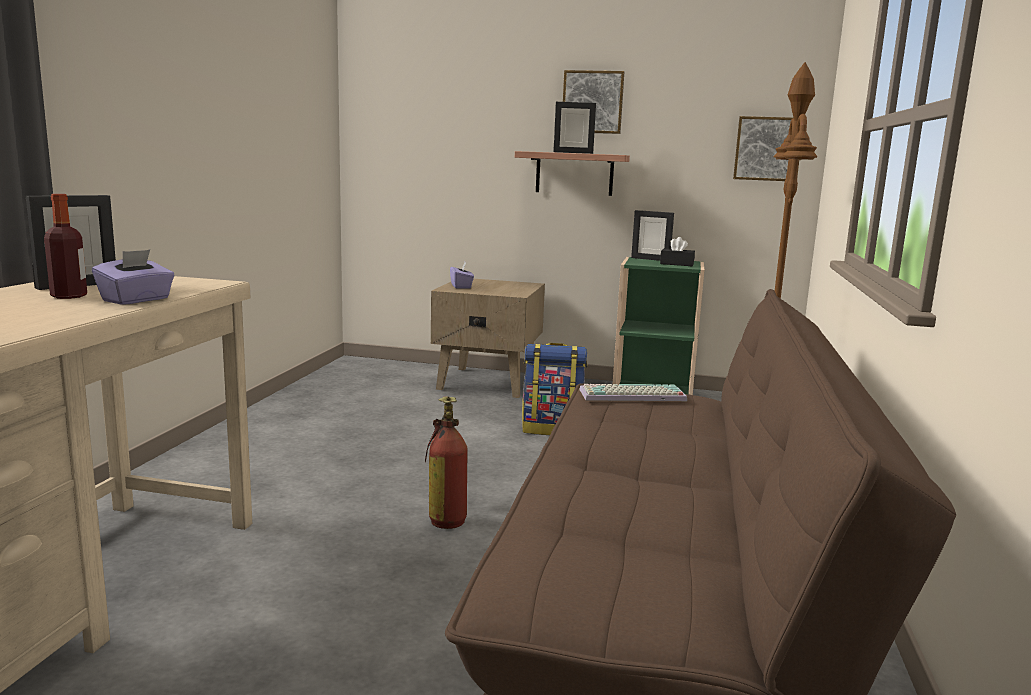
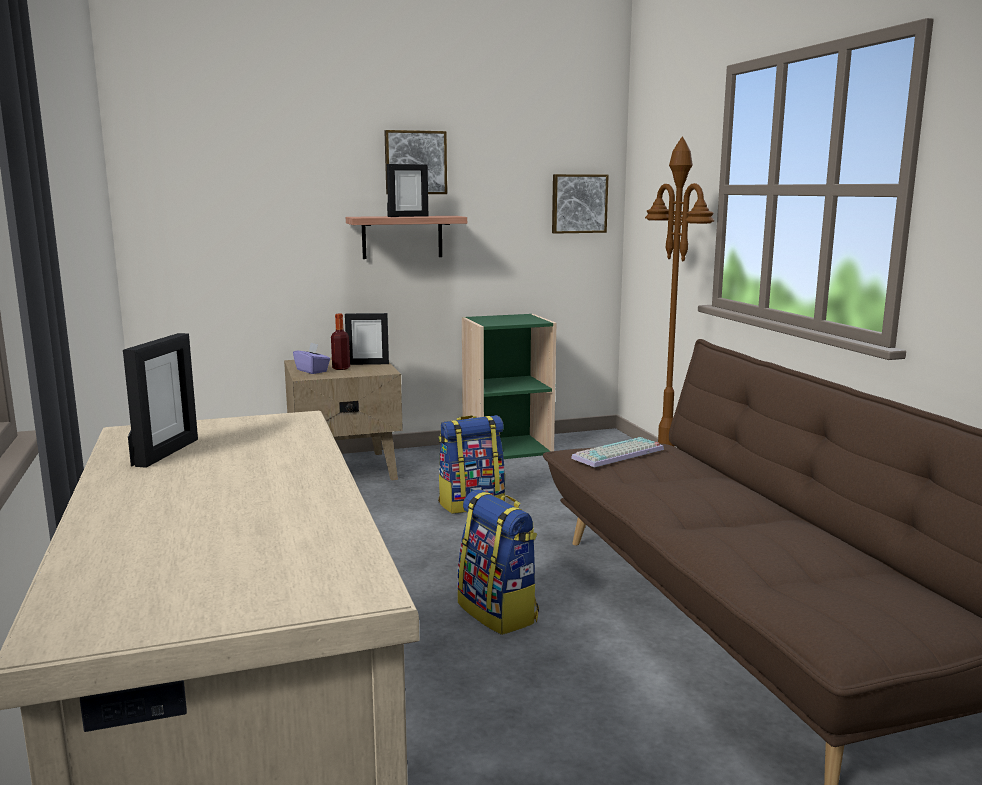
camera: 30 degrees left, 0 degrees up
(69, 296) = (214, 467): bottle -> bottle (341, 368)
(136, 300) = (303, 456): purple tissue box -> none
(446, 515) = (499, 612): fire extinguisher -> backpack
(650, 259) = (488, 317): picture frame -> picture frame (368, 363)
(676, 264) = (522, 319): black tissue box -> none

